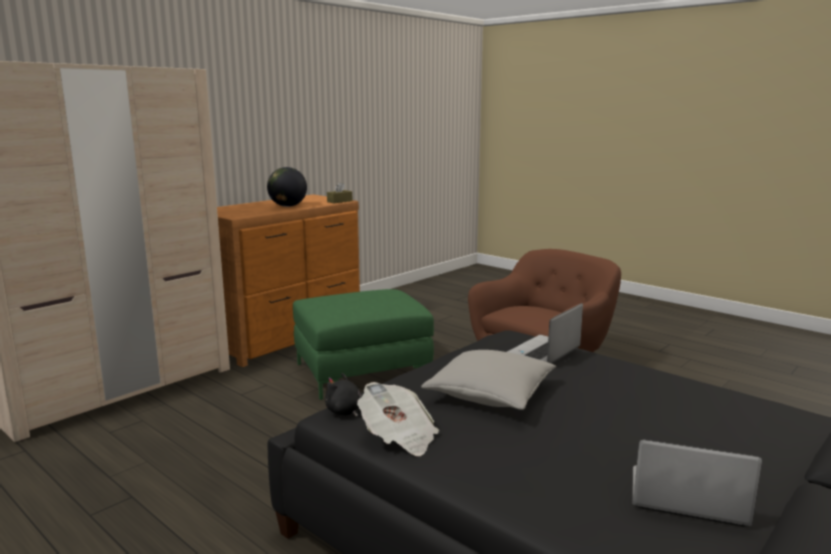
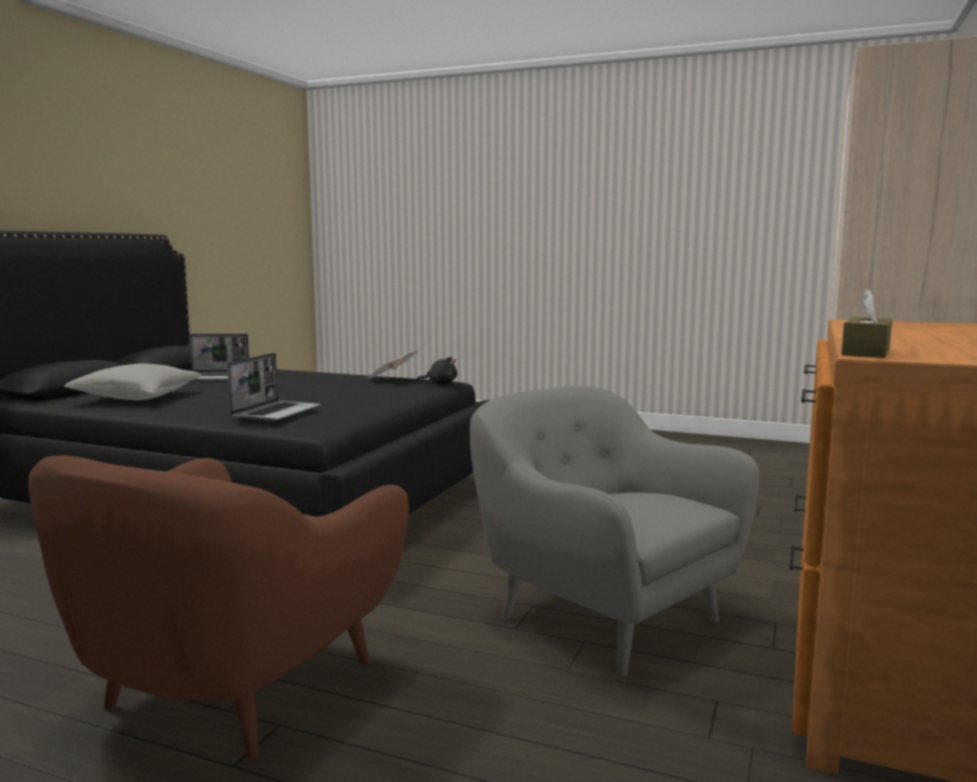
camera: 160 degrees right, 5 degrees down
(288, 206) = (898, 337): globe -> none
(361, 372) = (603, 616): green ottoman -> grey armchair
(490, 395) = (333, 394): grey pillow -> grey pillow (137, 398)

